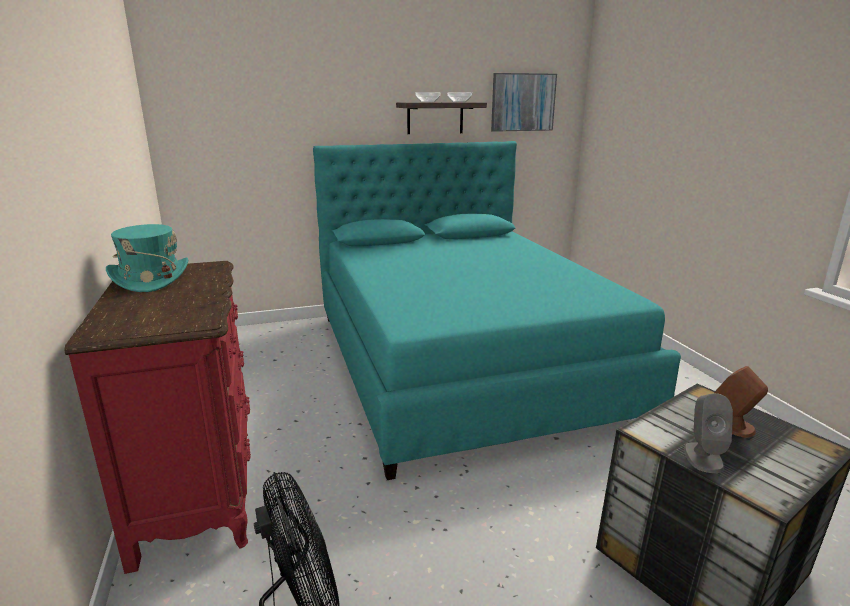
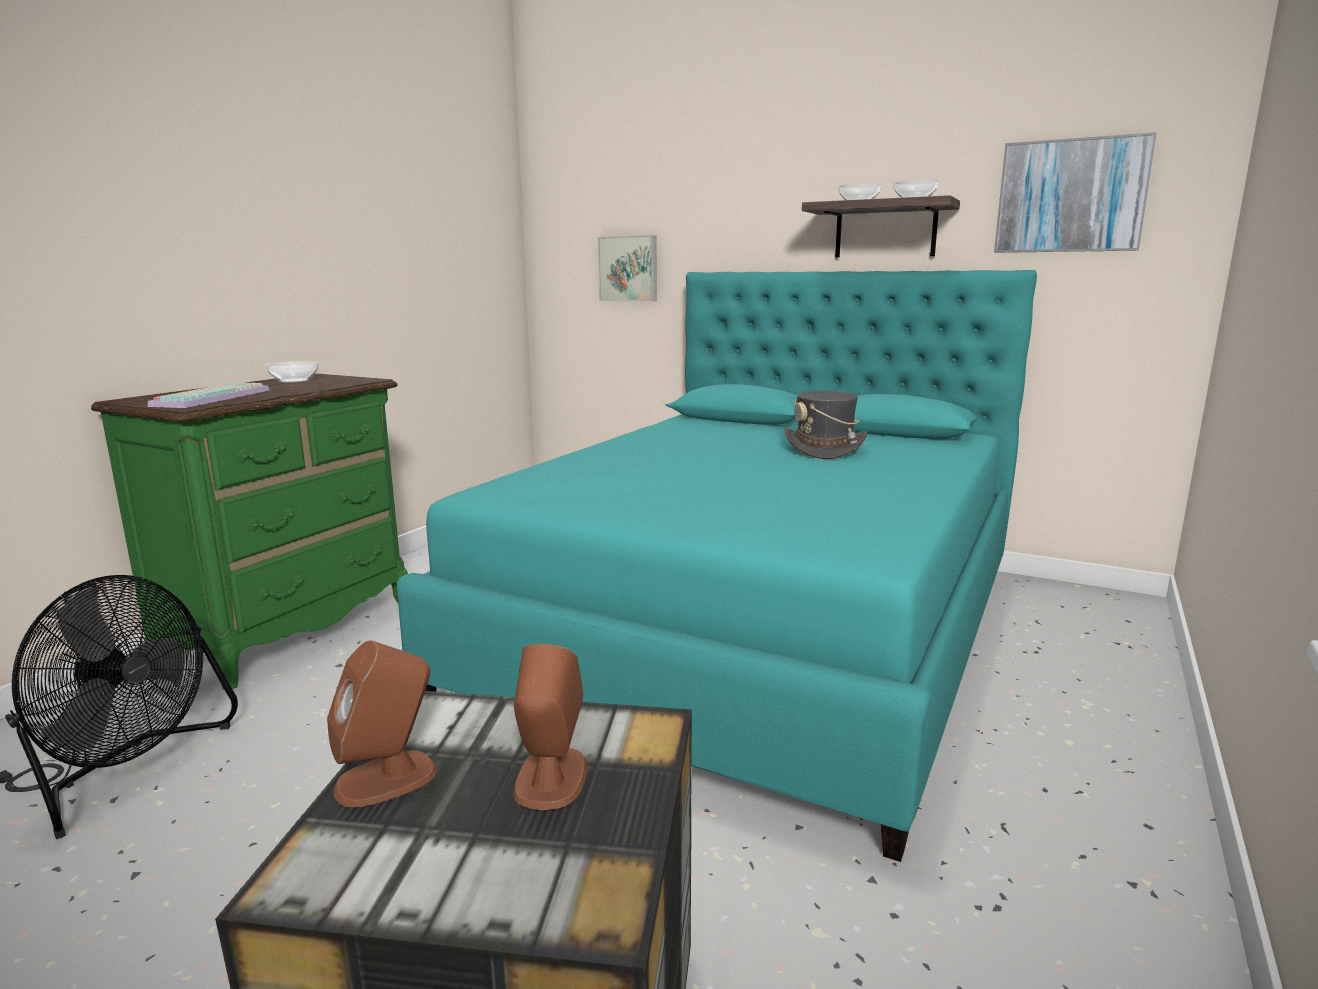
camera: 45 degrees right, 5 degrees down
(150, 279) = (294, 381): turquoise hat -> bowl
(170, 310) = (211, 397): none -> keyboard
(201, 489) = (294, 631): red dresser -> green dresser
(255, 143) = (629, 269): none -> picture
(473, 252) = (824, 449): none -> grey hat
(703, 457) = (387, 778): grey speaker -> brown speaker

